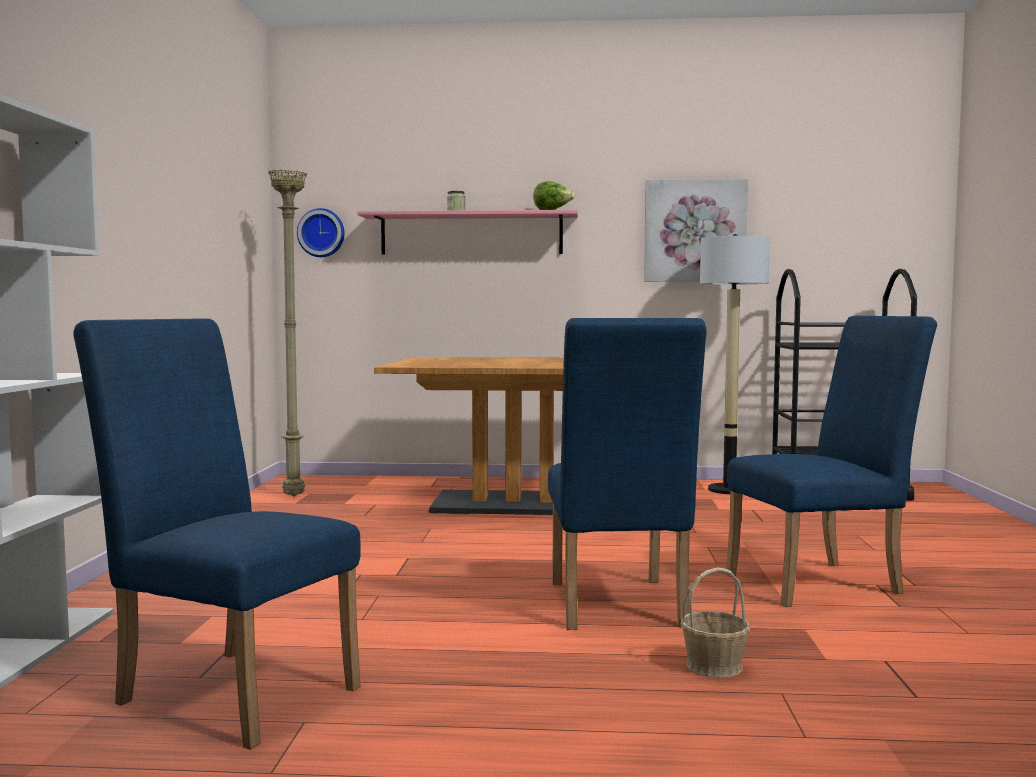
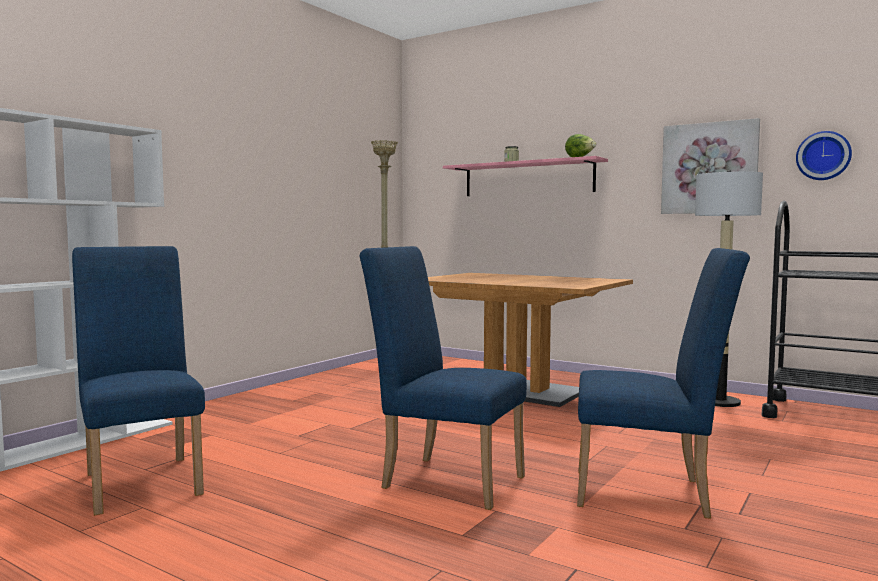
camera: 30 degrees right, 0 degrees up
(322, 233) = (430, 182): wall clock -> wall clock (823, 156)
(616, 608) = (444, 479): blue chair -> blue chair turned 90 degrees clockwise
(714, 666) = (432, 537): basket -> none

